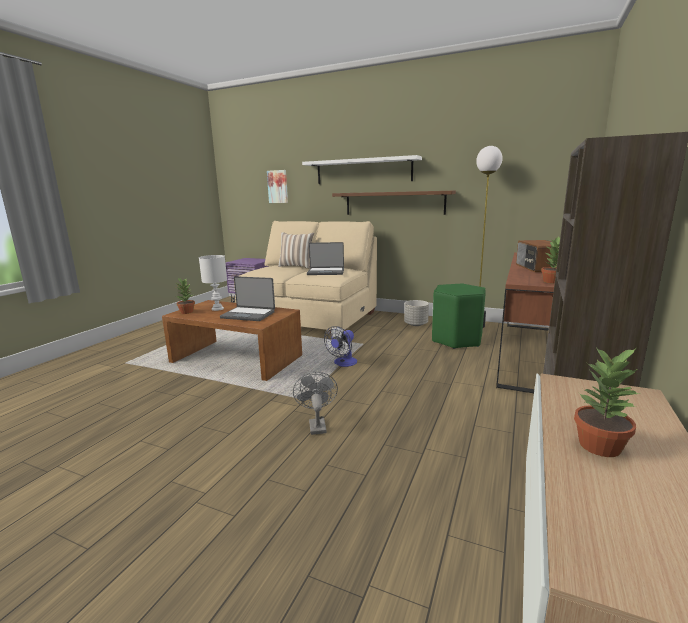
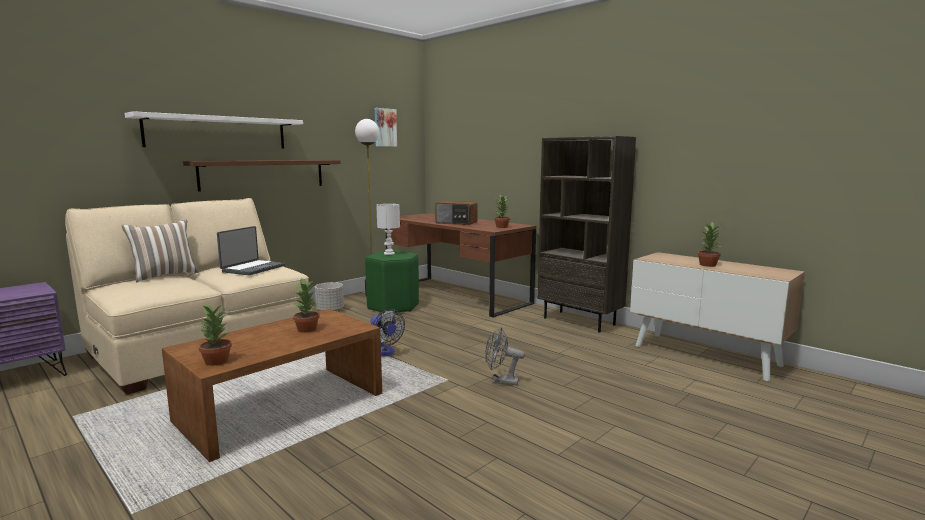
camera: 70 degrees left, 5 degrees down
(217, 309) = (240, 343): white table lamp -> white table lamp (389, 254)
(248, 314) = (307, 329): laptop -> potted plant
(278, 186) = (49, 148): picture -> picture (385, 127)

